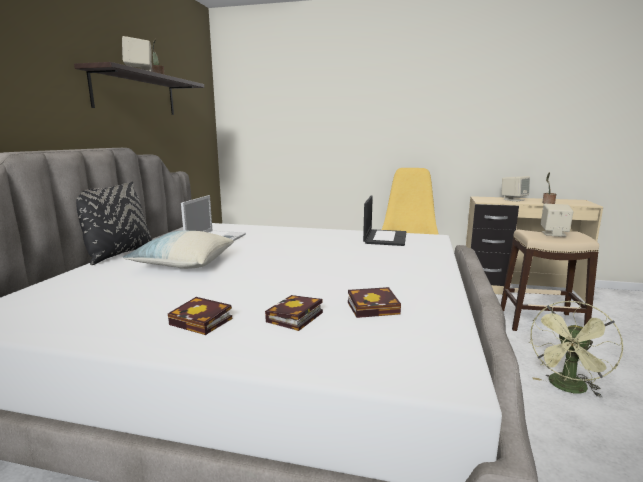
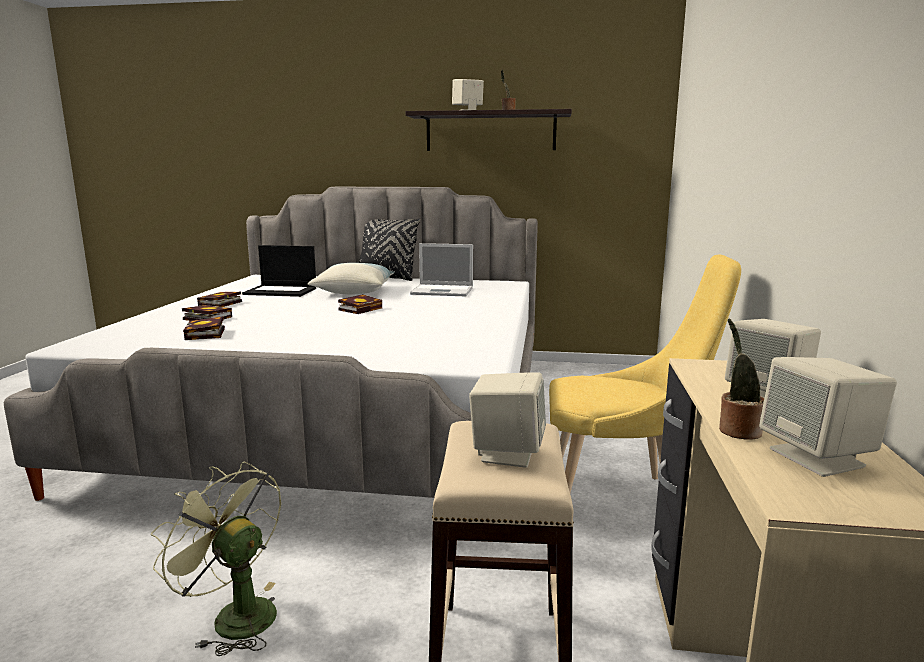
camera: 85 degrees right, 0 degrees up
(276, 259) = (361, 308): none -> book
(385, 237) = (467, 341): laptop -> laptop (281, 291)
(559, 201) = (818, 458): none -> beige speaker

